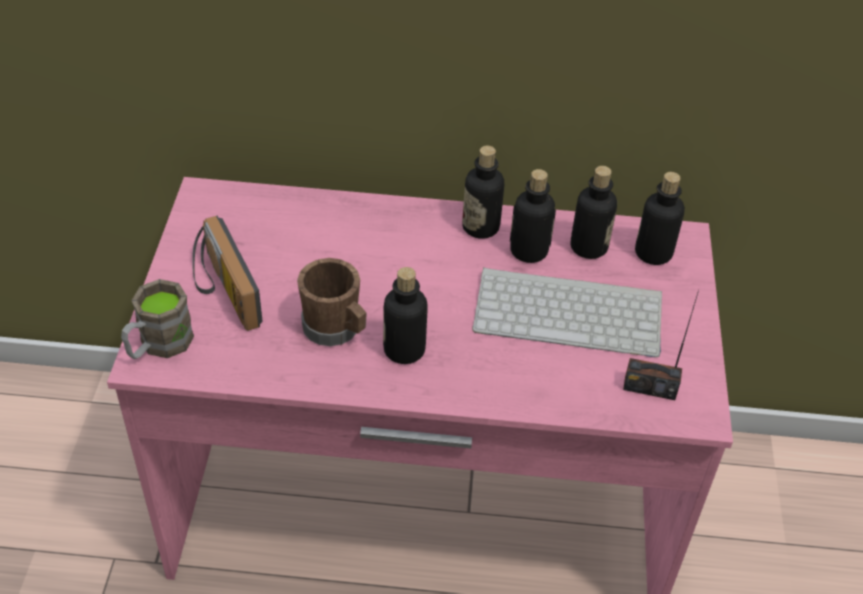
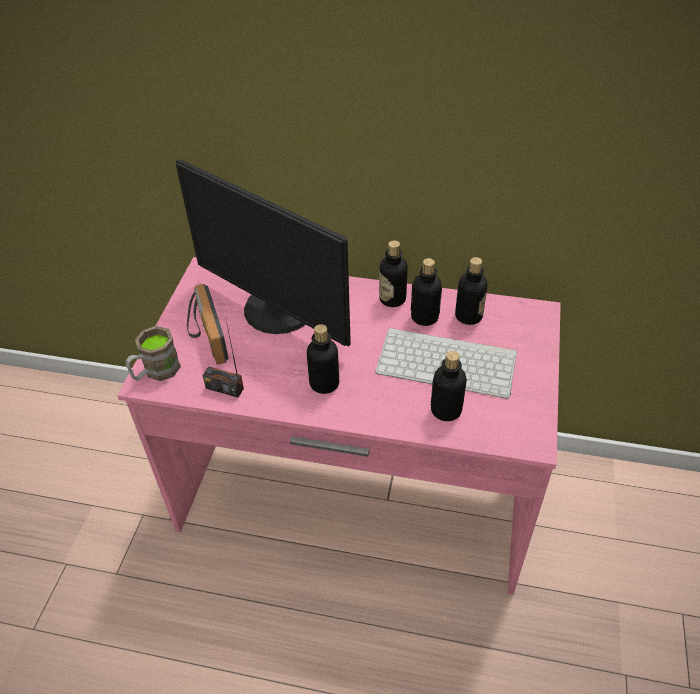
camera: 10 degrees right, 0 degrees up
(320, 251) = (277, 311): none -> monitor
(336, 329) = (278, 366): brown mug -> none
(650, 388) = (499, 420): radio -> radio (224, 388)
(653, 253) = (515, 322): bottle -> bottle (446, 410)

